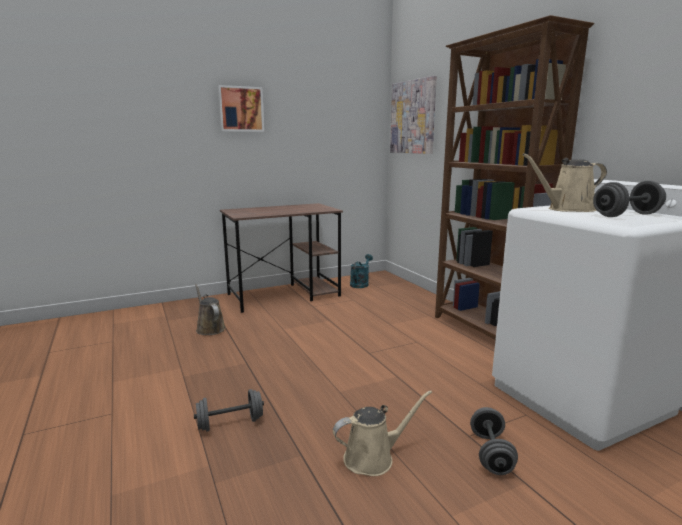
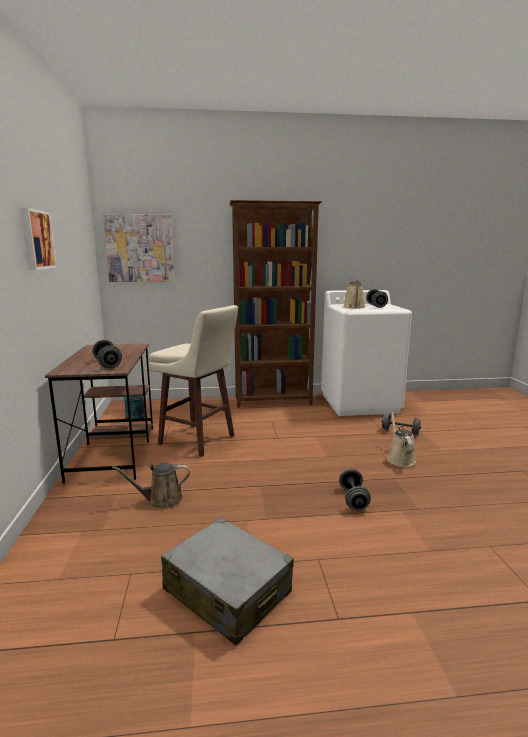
camera: 70 degrees left, 0 degrees up
(80, 378) = (227, 591): none -> grey suitcase
(256, 213) = (108, 364): none -> grey dumbbell
(328, 317) = (198, 441): none -> beige stool

